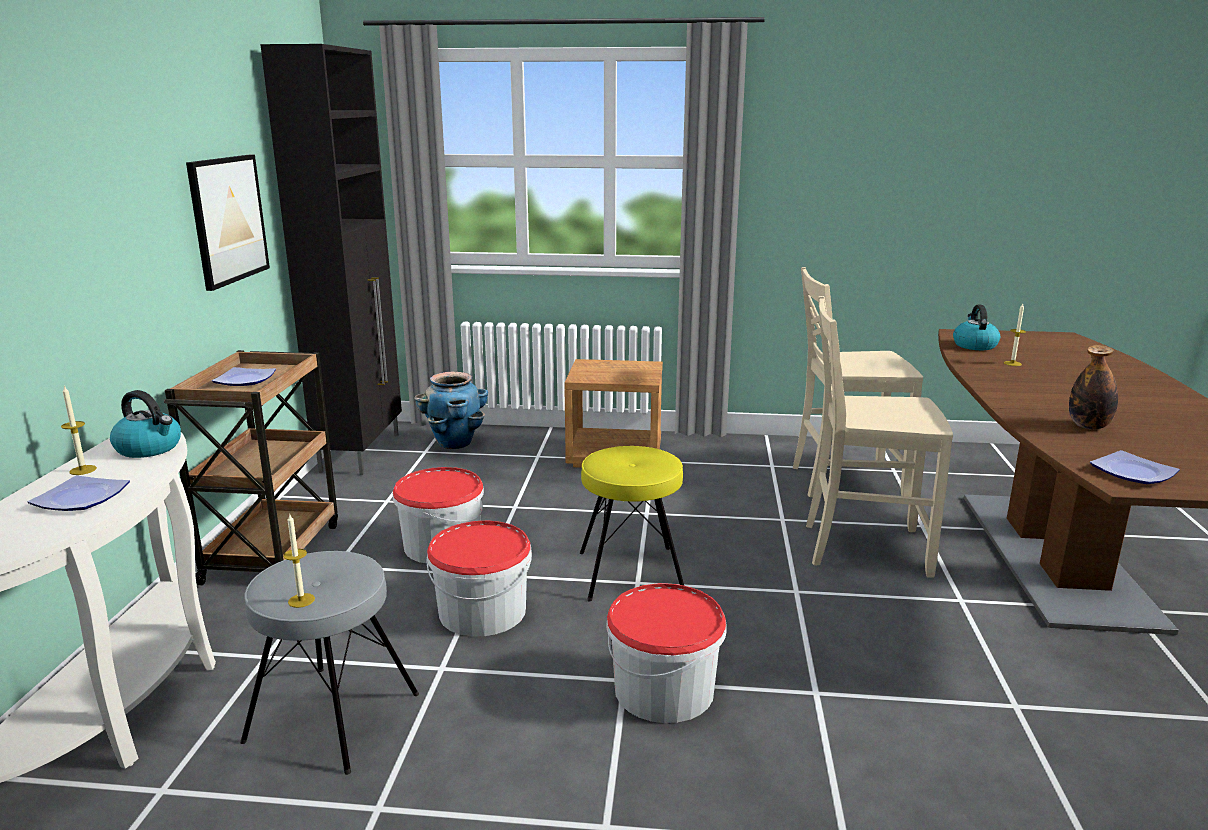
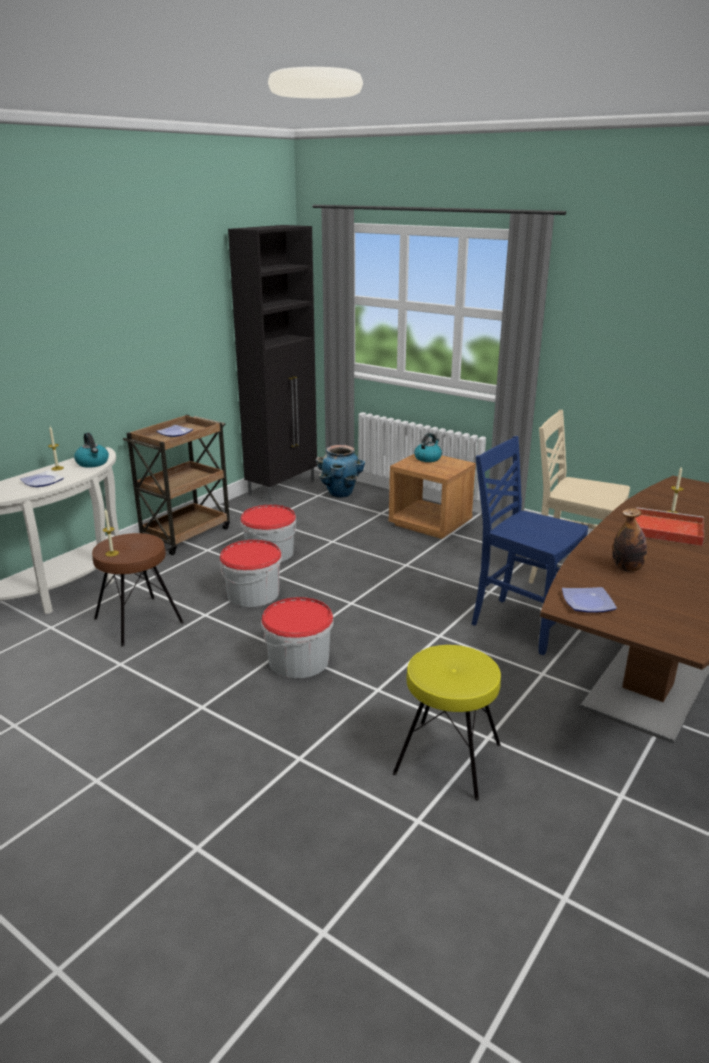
camera: 30 degrees right, 5 degrees up
(228, 219) = (190, 337): picture -> none
(332, 716) = (138, 620): grey stool -> brown stool
(631, 572) = (354, 596): yellow stool -> yellow stool (448, 758)
(862, 548) = (520, 624): beige chair -> blue chair
(974, 345) = (672, 494): kettle -> kettle (428, 458)
(1039, 380) = (665, 530): none -> red tray

